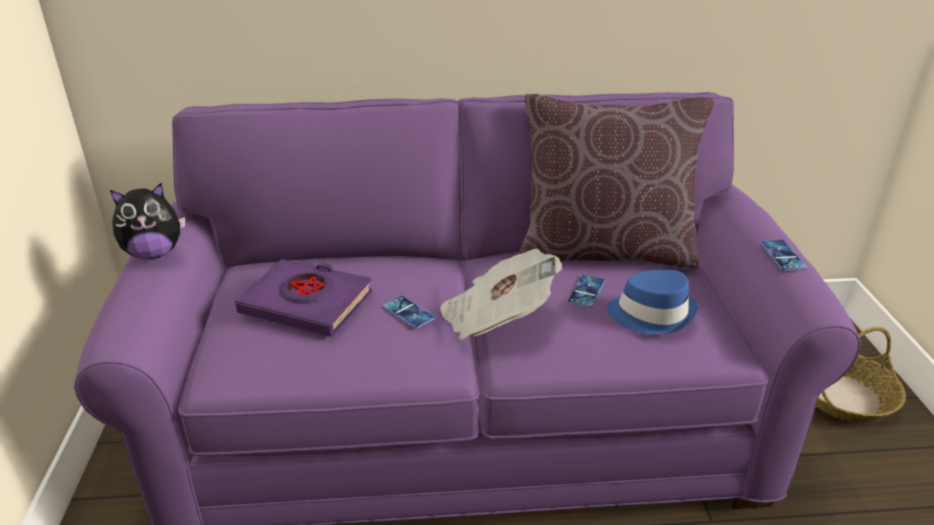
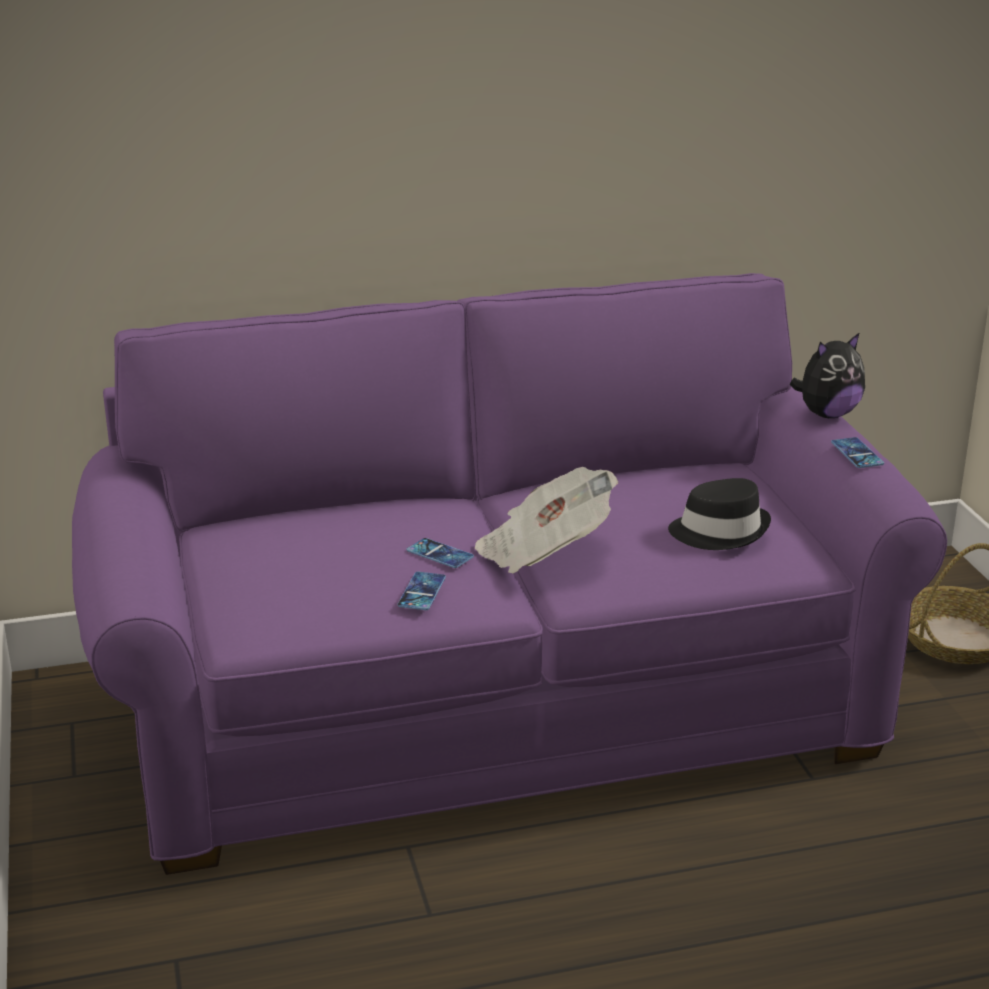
camera: 10 degrees left, 5 degrees down
(154, 253) = (119, 510): plush toy -> plush toy (827, 414)
(307, 304) = (313, 556): purple book -> none
(586, 291) = (640, 515): phone -> phone (421, 591)
(605, 251) = (652, 472): brown pillow -> none
(652, 313) = (720, 531): blue hat -> black hat

